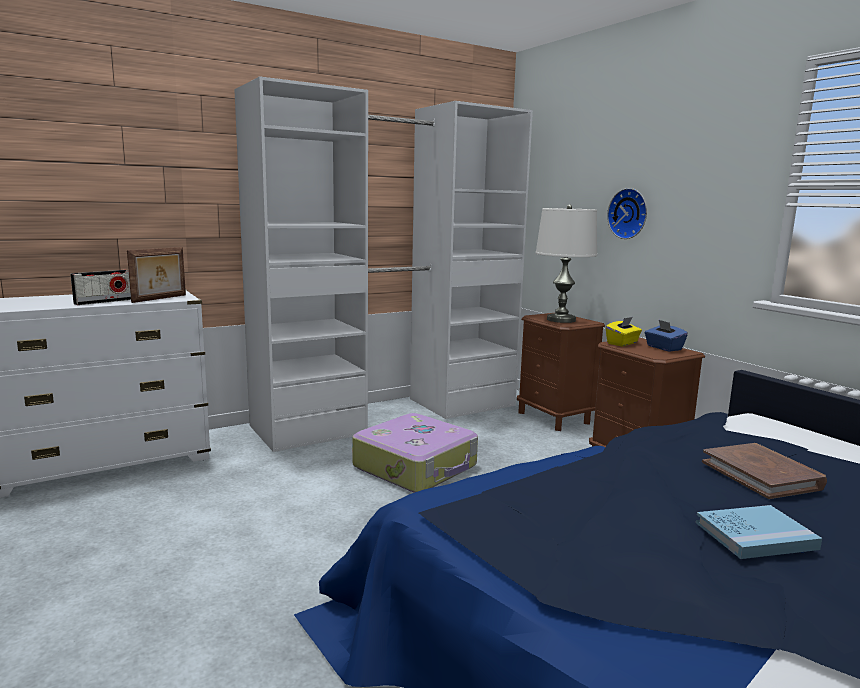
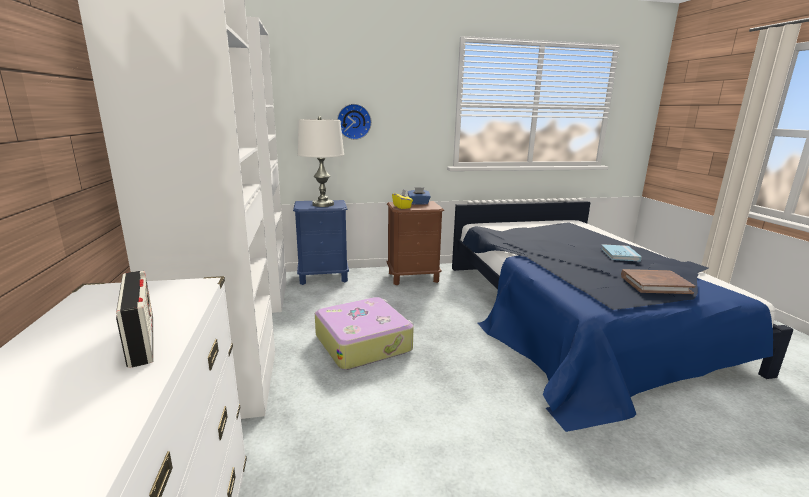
camera: 70 degrees left, 5 degrees up
(160, 298) = (175, 298): picture frame -> none
(554, 418) = (324, 277): brown nightstand -> blue nightstand
(761, 475) = (558, 239): brown book -> brown book (655, 284)

